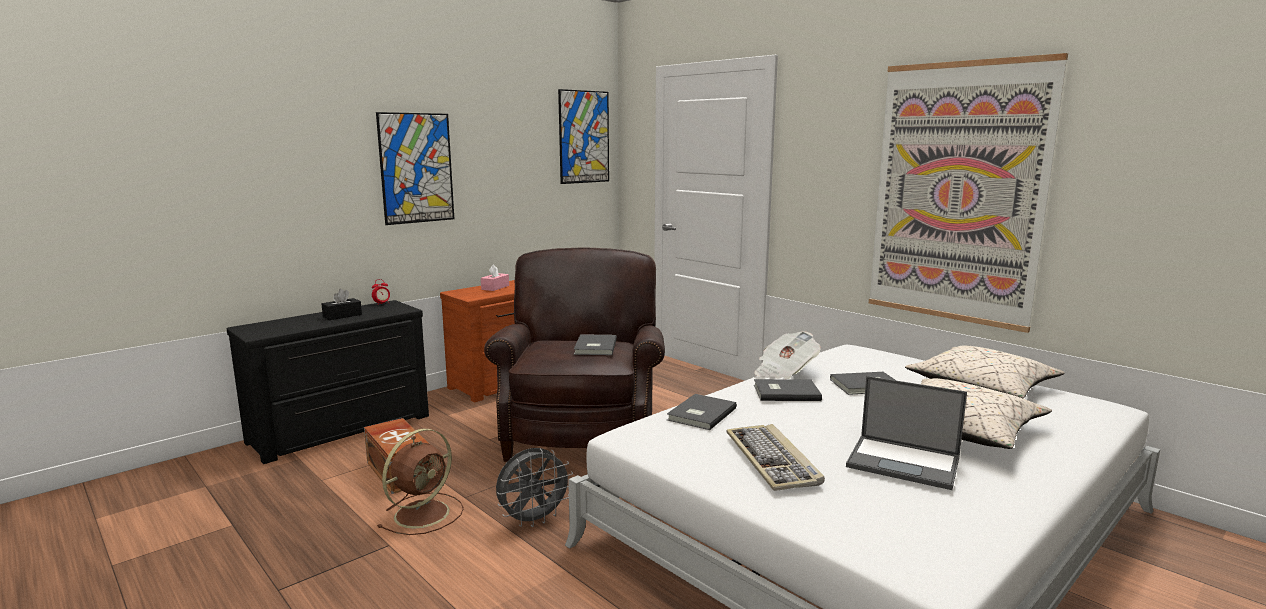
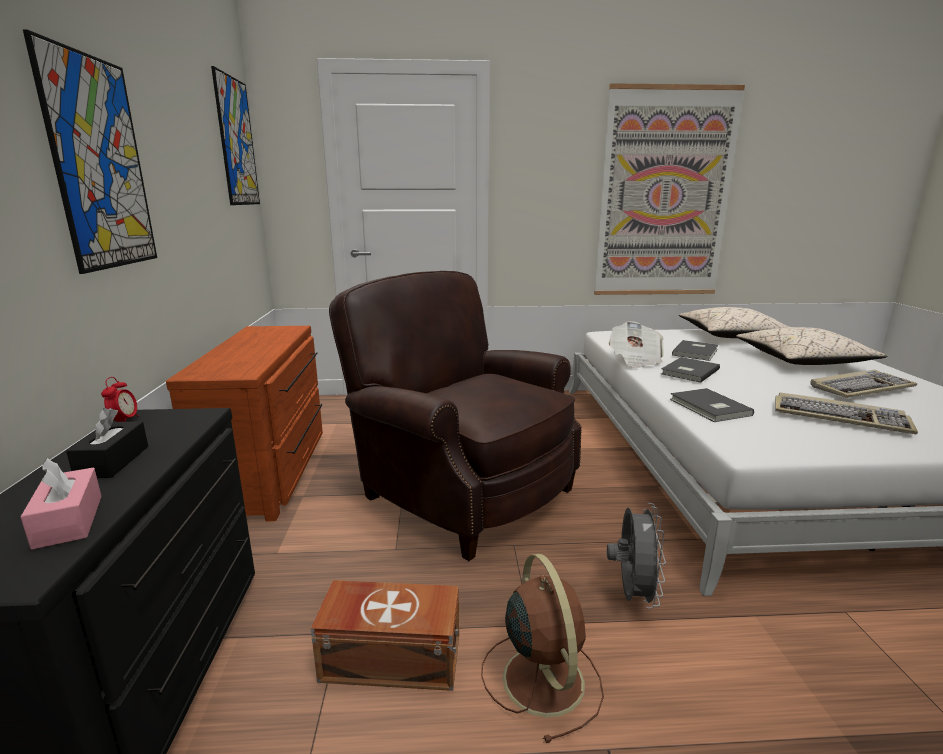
camera: 50 degrees left, 5 degrees up
(495, 287) = (232, 355): pink tissue box -> pink tissue box (69, 521)
(594, 347) = (499, 385): grey book -> none
(905, 462) = (861, 387): laptop -> keyboard

